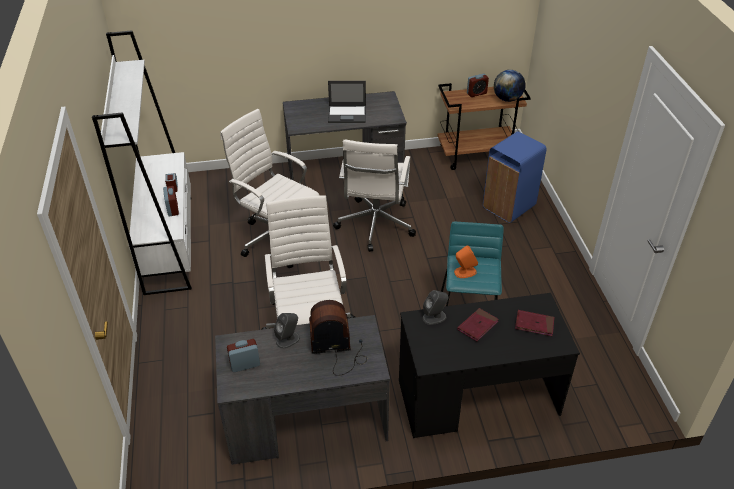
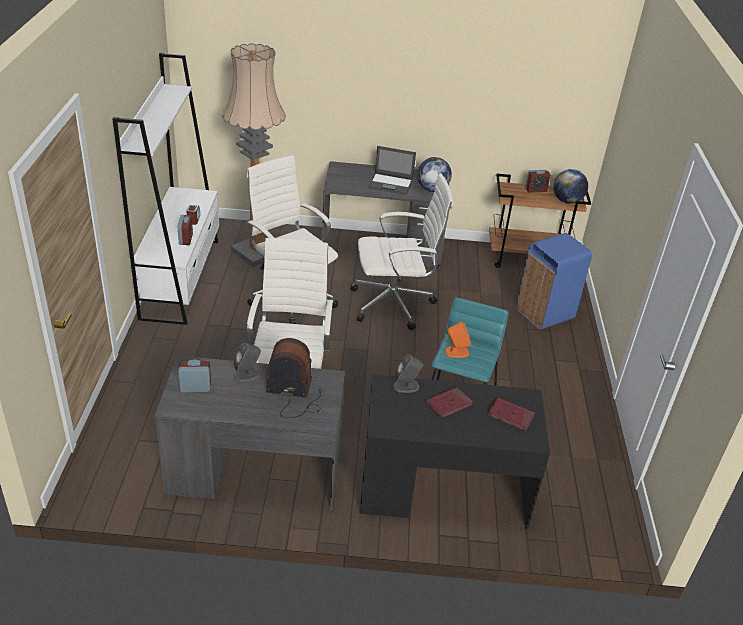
camera: 10 degrees right, 5 degrees down
(231, 201) = (256, 252): none -> floor lamp
(375, 226) = (394, 304): white office chair -> white office chair turned 120 degrees counterclockwise
(386, 112) = (432, 189): none -> globe

